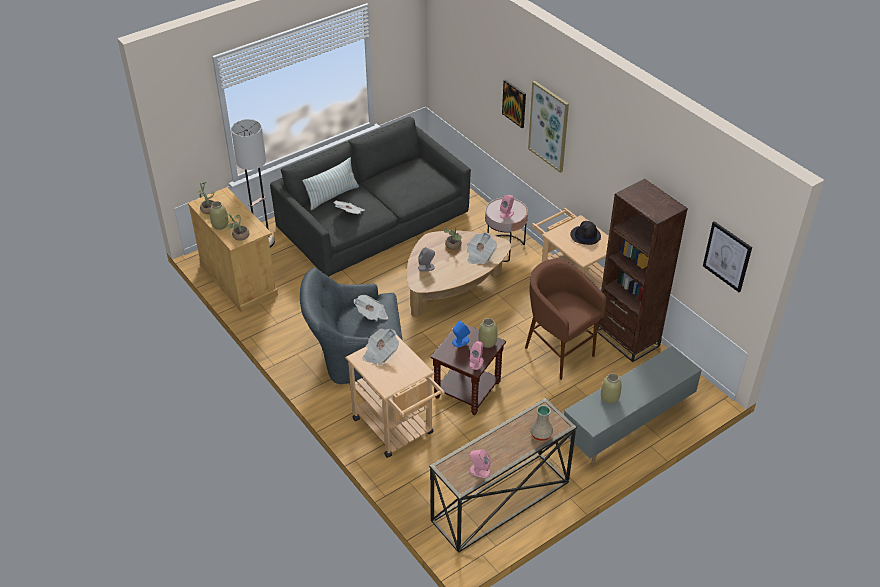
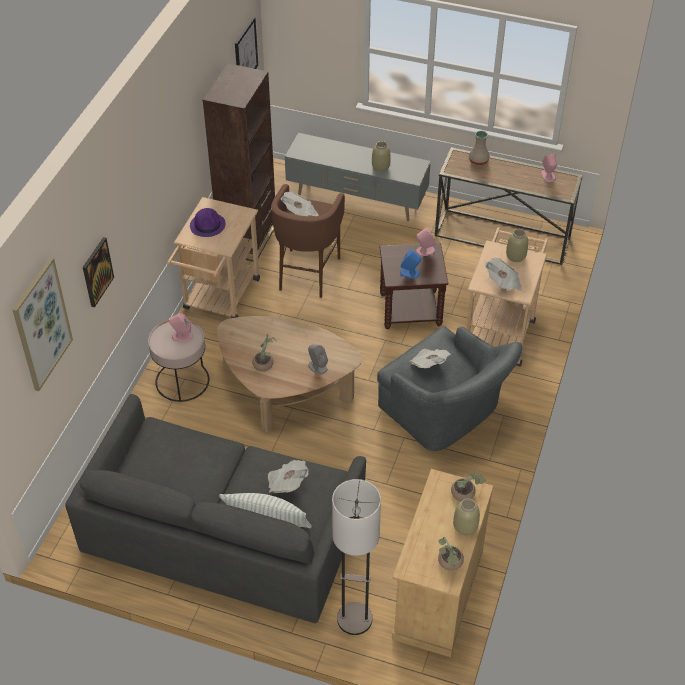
camera: 125 degrees left, 5 degrees up
(480, 255) = (262, 335): newspaper -> newspaper (300, 213)
(487, 342) = (394, 255): beige vase -> beige vase (516, 256)
(549, 126) = (129, 223): picture -> picture (41, 324)
(585, 236) = (208, 225): black hat -> purple hat

